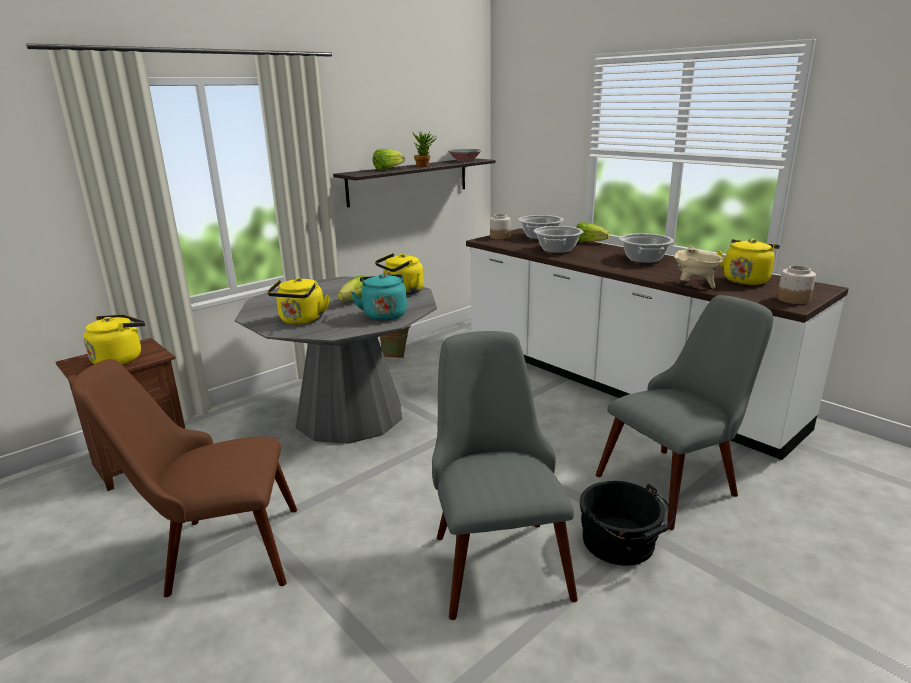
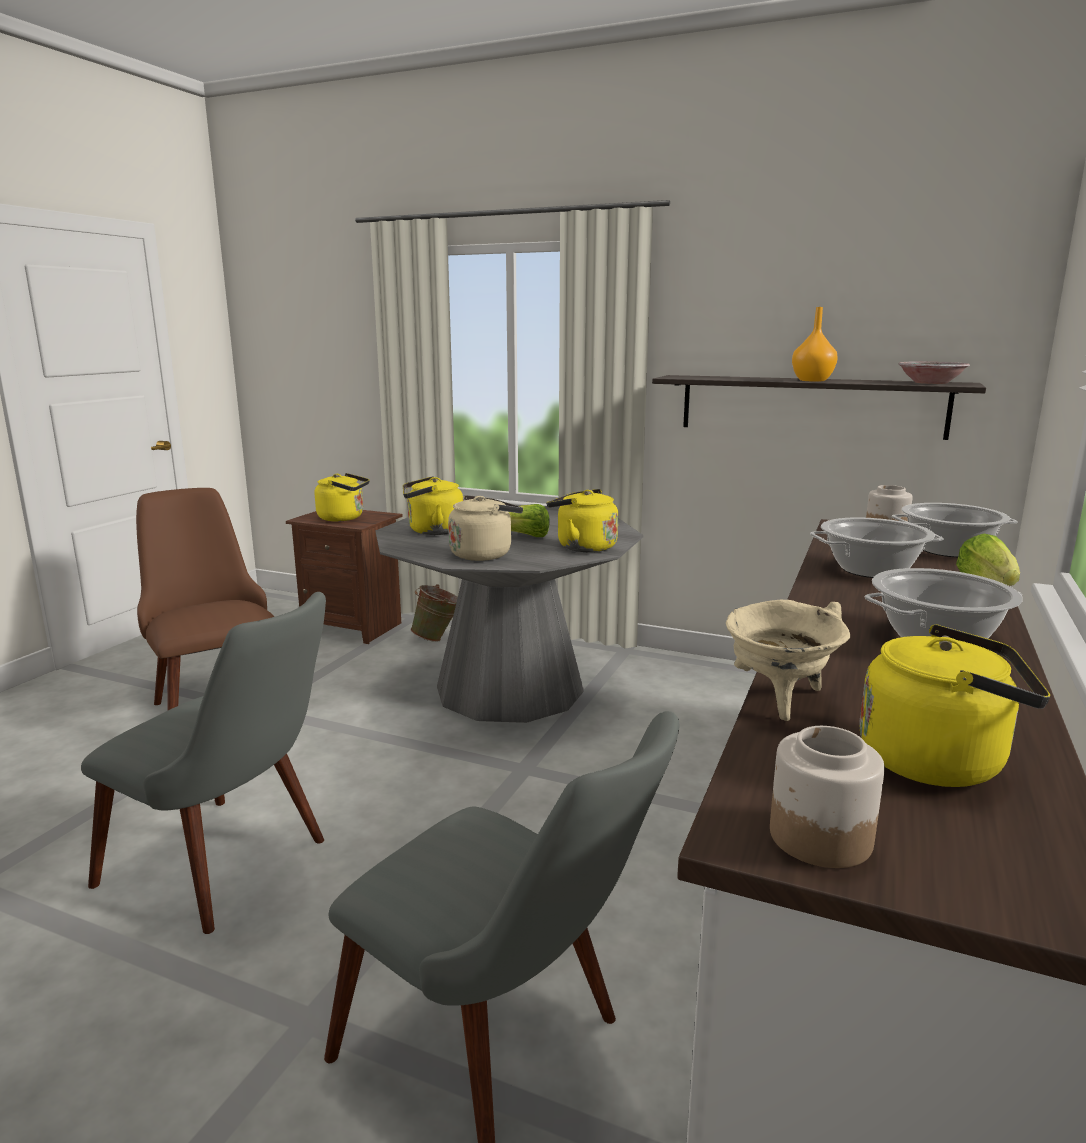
camera: 65 degrees right, 5 degrees down
(384, 314) = (483, 554): turquoise kettle -> beige kettle
(387, 169) = (746, 378): lettuce -> none
(395, 357) = (698, 672): green bucket -> green bucket (438, 639)
(425, 166) = (812, 380): potted plant -> orange vase
(495, 552) = (234, 868): grey chair -> grey chair turned 60 degrees clockwise
(621, 544) = (271, 994): black bucket -> none

